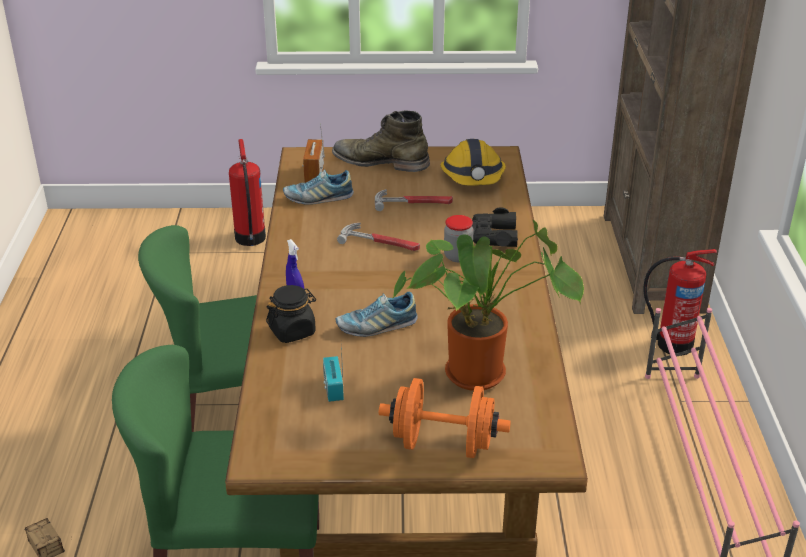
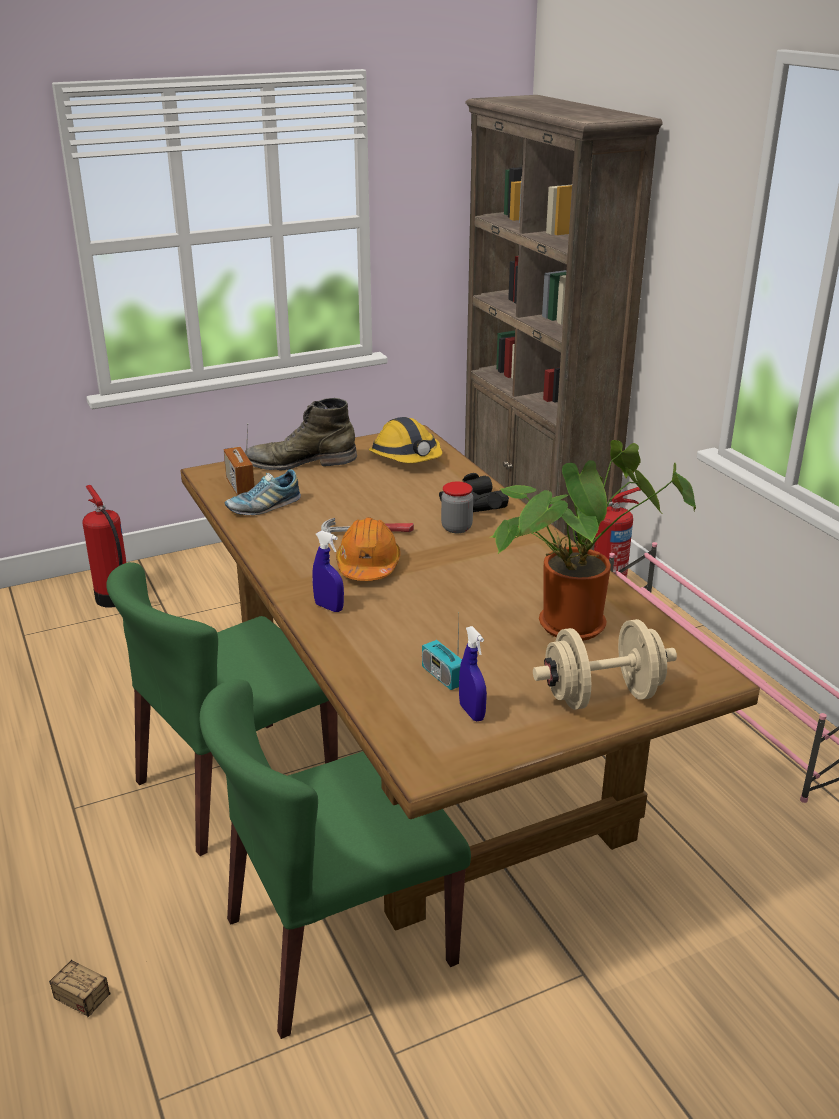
camera: 25 degrees left, 5 degrees down
(292, 331) = (349, 634): black jar -> none
(329, 425) = (471, 712): none -> blue spray bottle
(356, 273) = (368, 566): none -> orange hard hat
(376, 326) = (434, 608): shoe -> none
(413, 203) = (368, 491): hammer -> none
(443, 444) = (602, 696): orange dumbbell -> beige dumbbell

